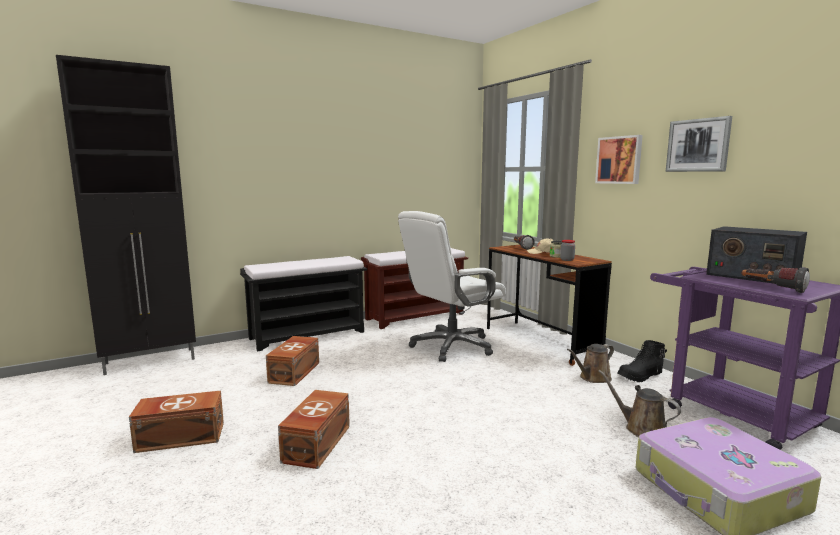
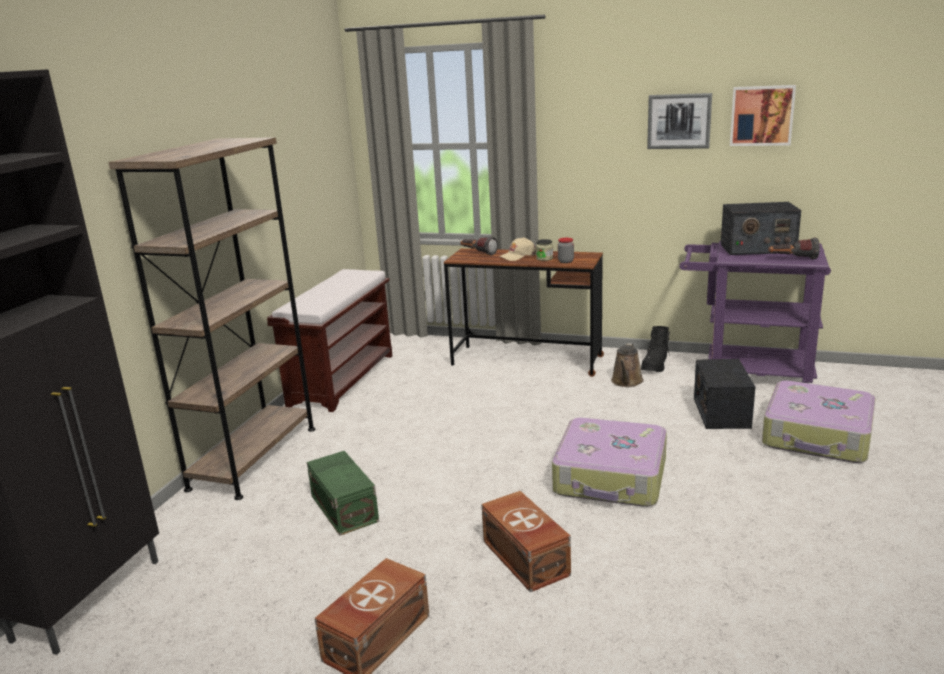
camera: 40 degrees left, 10 degrees up
(295, 372) = (345, 507): brown storage box -> green storage box
(308, 335) = (254, 458): black bench -> brown bookcase
(451, 346) = (455, 401): white office chair -> none
(461, 428) = (611, 477): none -> suitcase
(619, 160) = (587, 135): picture -> picture (761, 115)
(641, 429) = (721, 412): brown watering can -> radio

